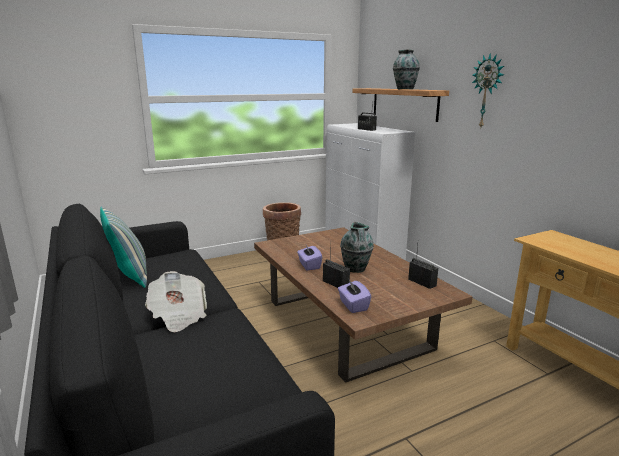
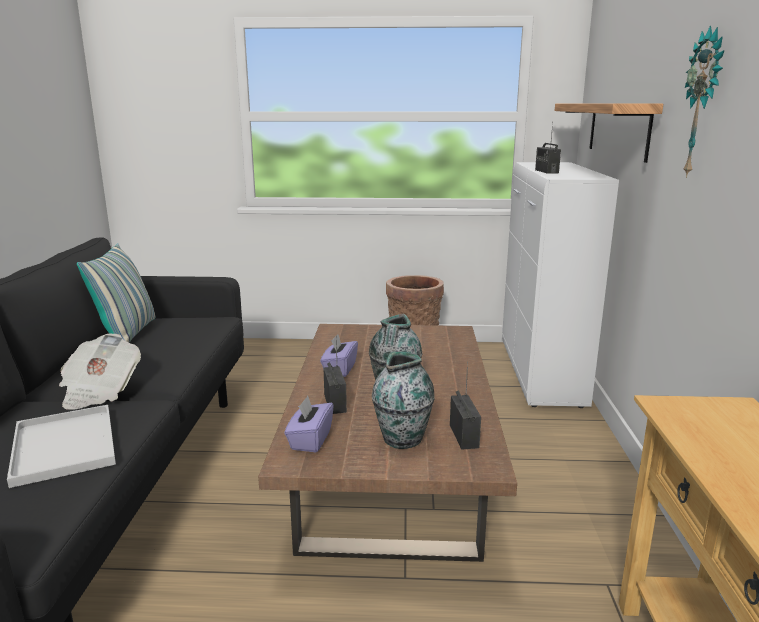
camera: 30 degrees right, 0 degrees up
(218, 352) = (66, 446): none -> white tray
(404, 89) = (607, 103): vase -> vase (403, 438)

